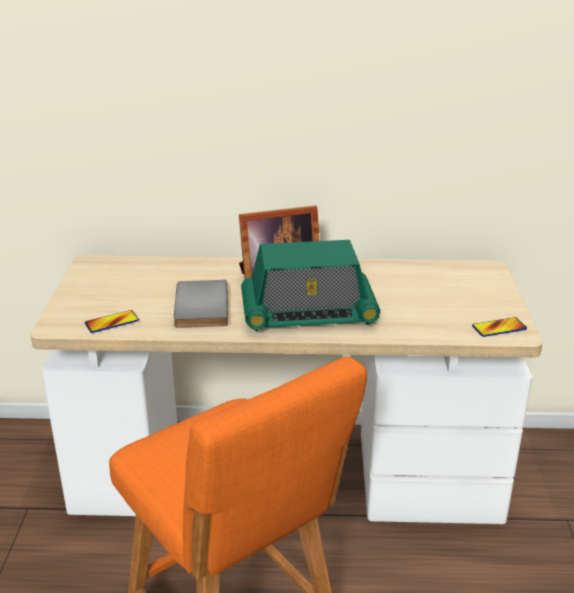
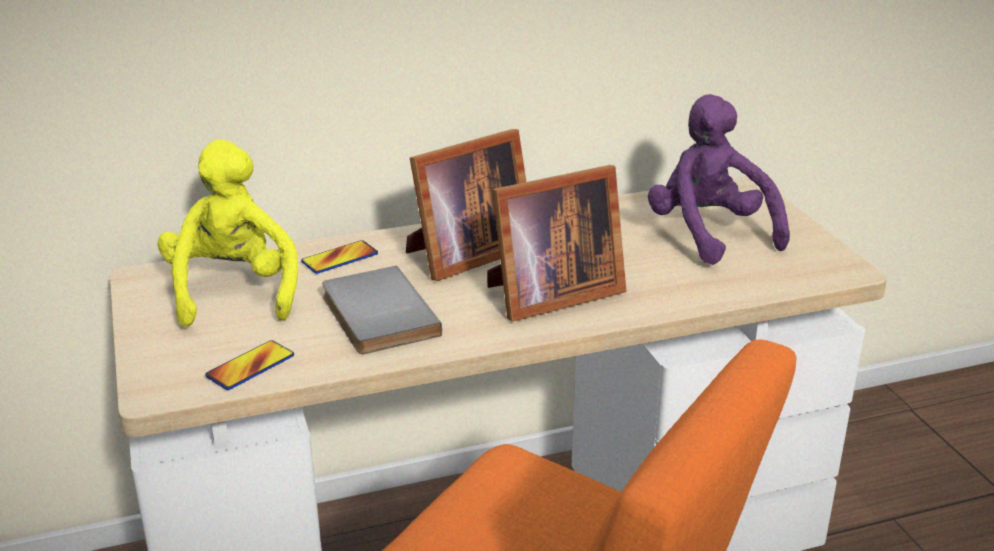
camera: 20 degrees left, 0 degrees up
(131, 279) = (233, 291): none -> yellow plush toy
(308, 313) = (549, 295): radio -> picture frame
(441, 294) = (709, 234): none -> purple plush toy
(499, 328) = (819, 267): phone -> phone (340, 258)

